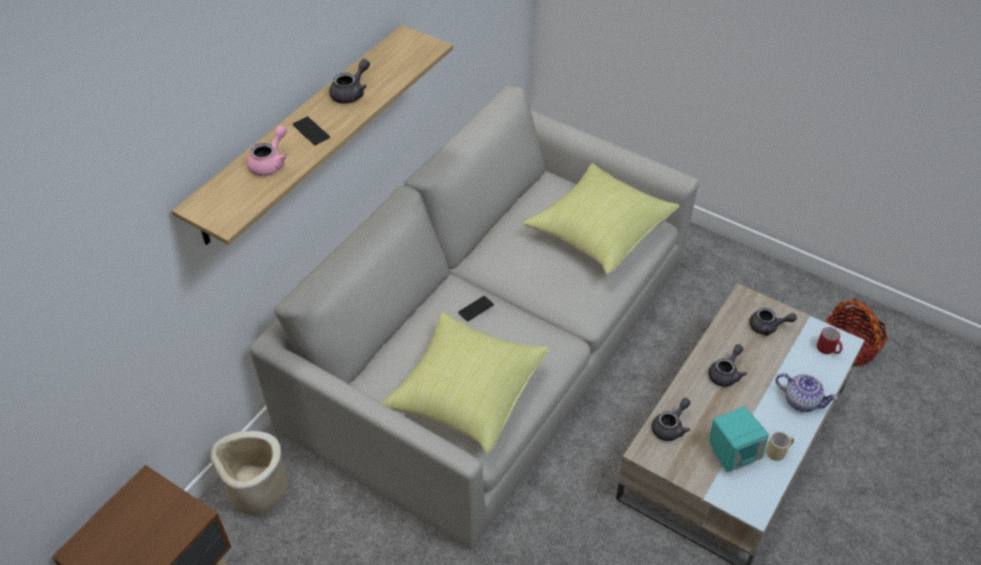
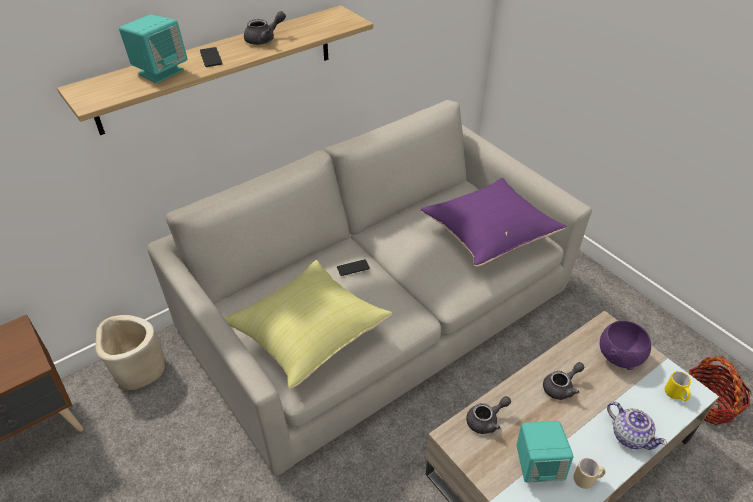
camera: 20 degrees right, 5 degrees down
(270, 163) = (160, 72): pink teapot -> turquoise speaker
(599, 232) = (489, 235): yellow pillow -> purple pillow
(768, 327) = (620, 356): grey teapot -> purple bowl
(828, 350) = (675, 395): red mug -> yellow mug

